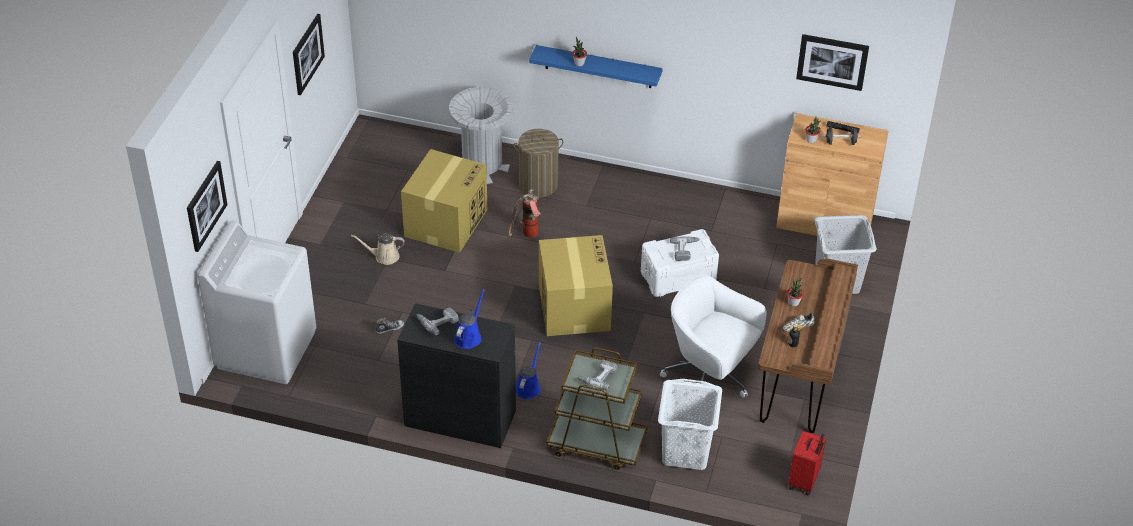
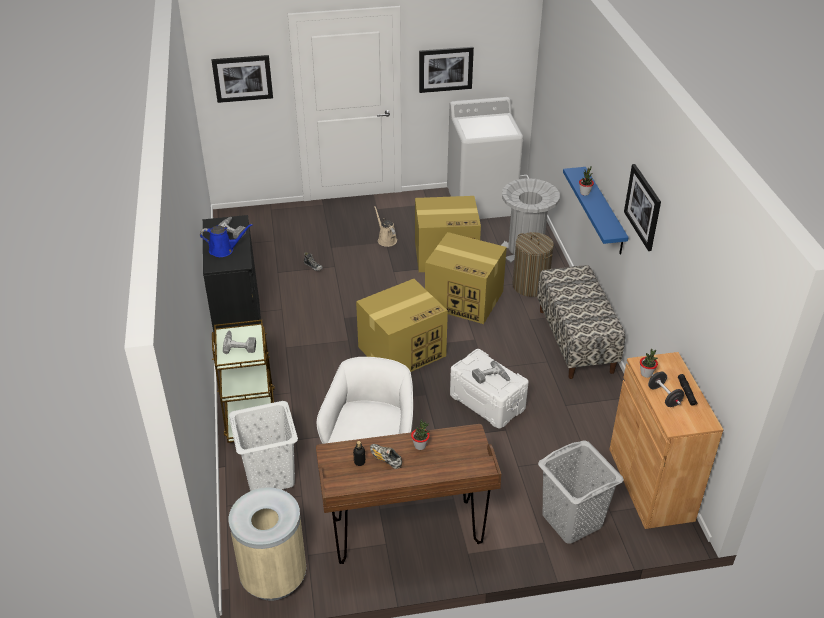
camera: 65 degrees right, 5 degrees down
(266, 349) = (258, 222): white washing machine -> white washing machine (481, 202)
(527, 236) = (465, 299): fire extinguisher -> cardboard box
(528, 387) = (294, 355): blue watering can -> none
(635, 189) = (576, 341): none -> bench
(804, 481) = (273, 578): red suitcase -> beige trash can
(832, 61) = (709, 309): picture -> picture (643, 207)

